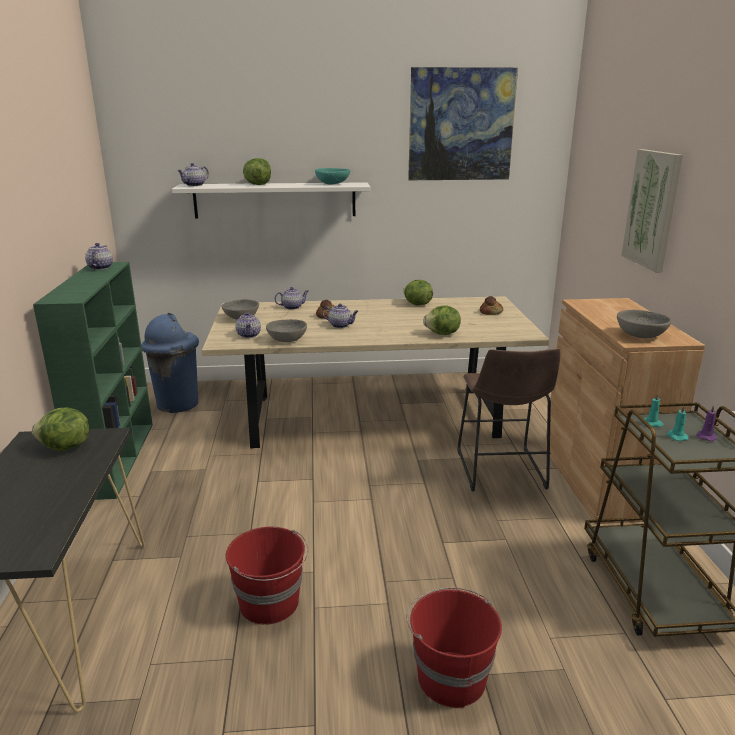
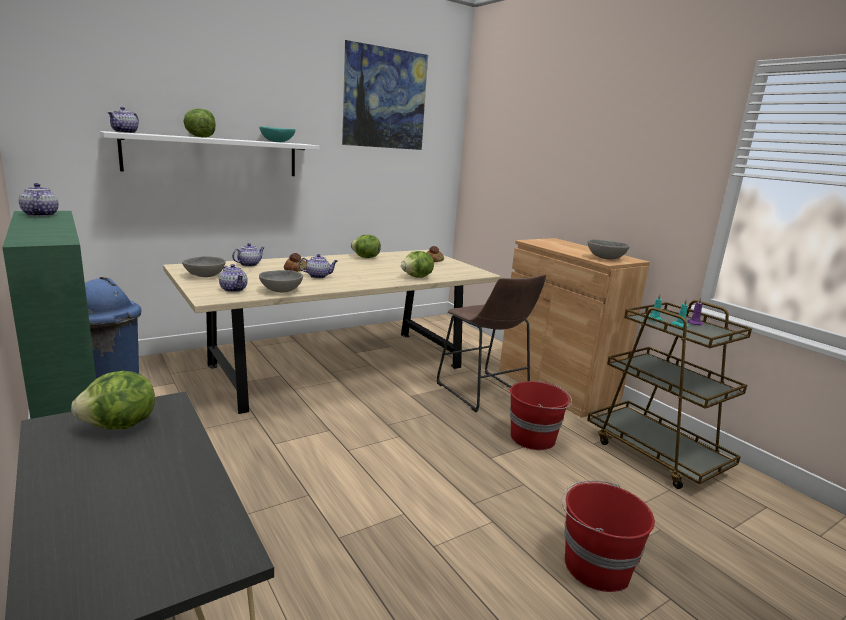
camera: 30 degrees left, 5 degrees down
(270, 603) = (388, 556): red bucket -> red bucket (533, 438)
(653, 209) = (573, 167): picture -> none

